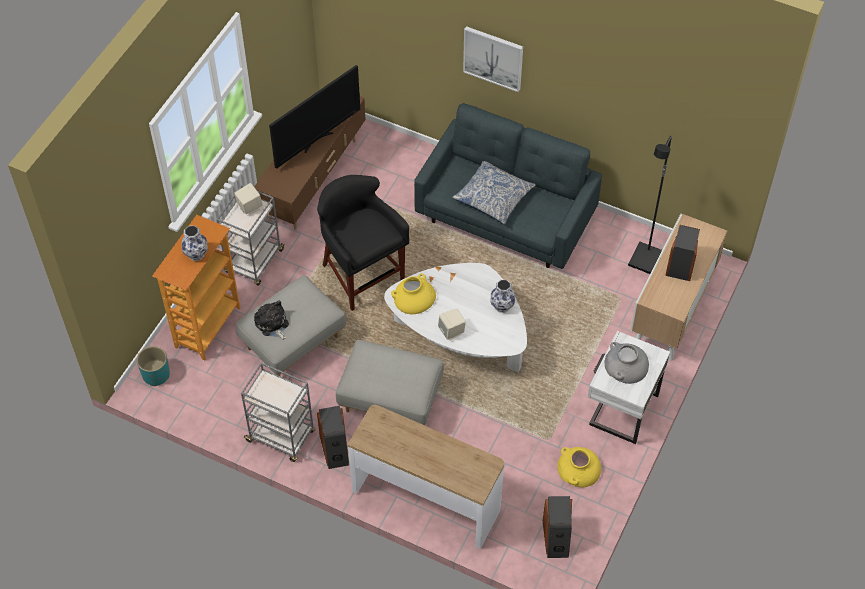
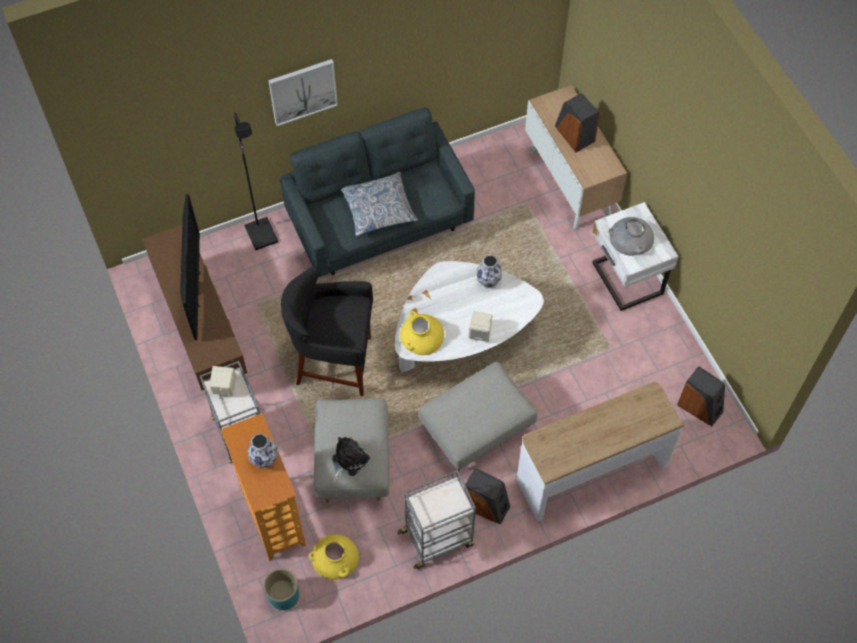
camera: 50 degrees left, 5 degrees up
(272, 324) = (348, 460): plush toy -> plush toy turned 120 degrees clockwise
(578, 468) = (652, 346): yellow vase -> yellow vase (335, 558)
(645, 259) = (507, 163): black floor lamp -> black floor lamp (262, 235)

